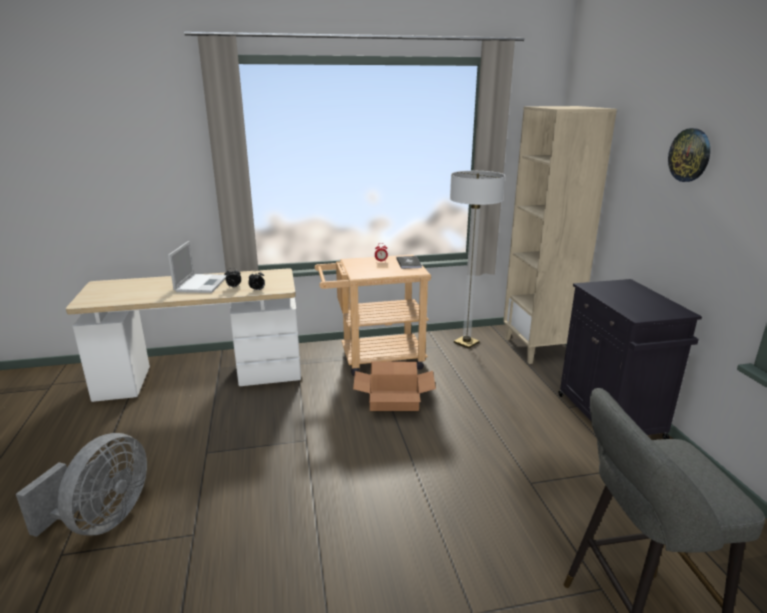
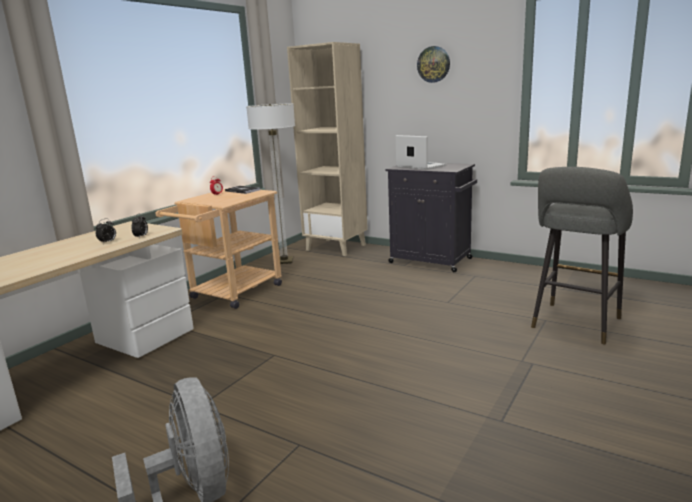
camera: 45 degrees left, 5 degrees down
(202, 283) = (59, 250): laptop -> laptop (420, 166)
(394, 400) = (295, 307): cardboard box -> none

